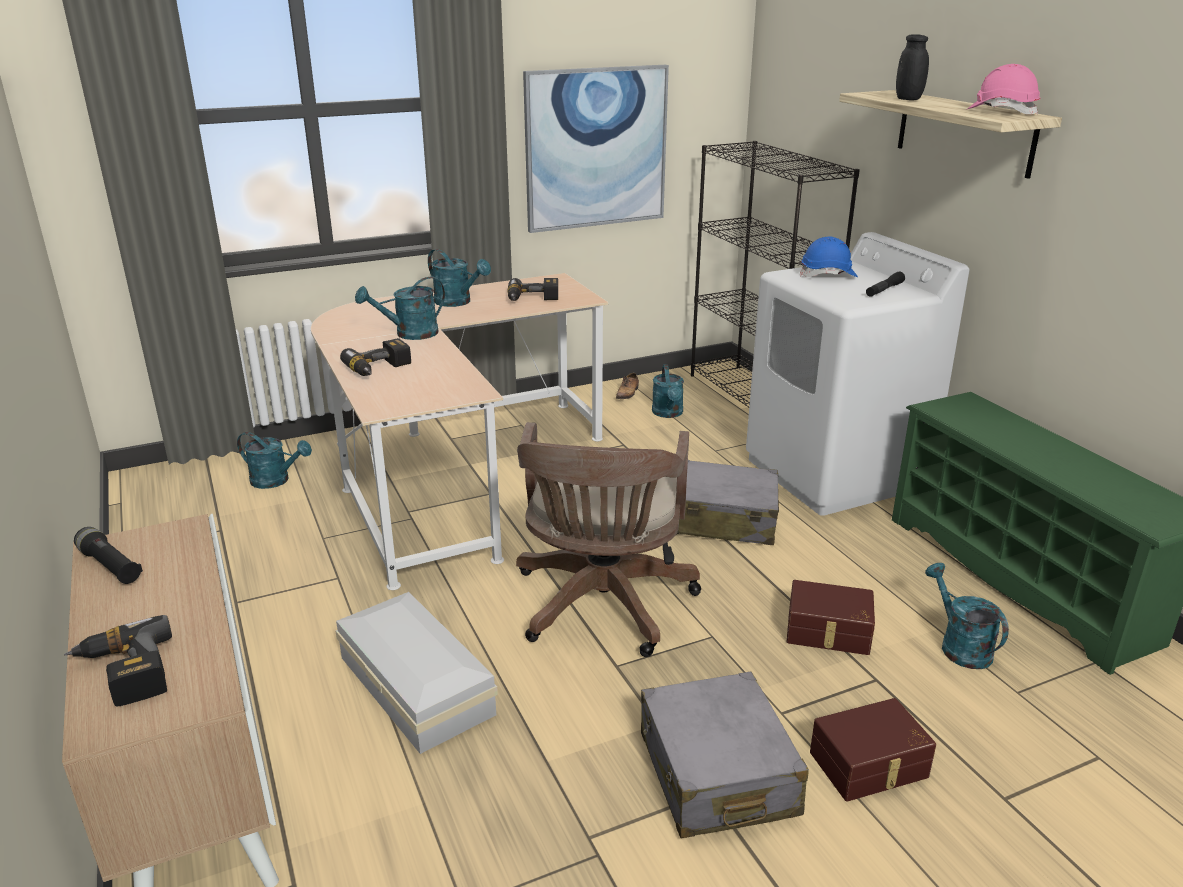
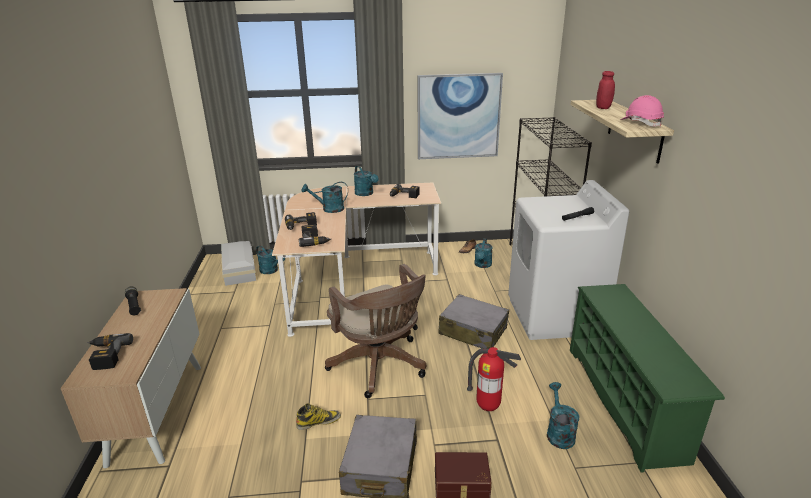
camera: 20 degrees right, 0 degrees up
(416, 683) = (272, 385): white storage box -> white storage box (240, 268)
(429, 388) = (314, 240): none -> power drill
(552, 725) = (318, 421): none -> boot
(602, 607) = (380, 366): brown office chair -> brown office chair turned 60 degrees counterclockwise
(828, 275) = (553, 203): blue hard hat -> none
(828, 632) = (488, 407): brown storage box -> fire extinguisher
(908, 99) = (603, 108): black jar -> red jar

